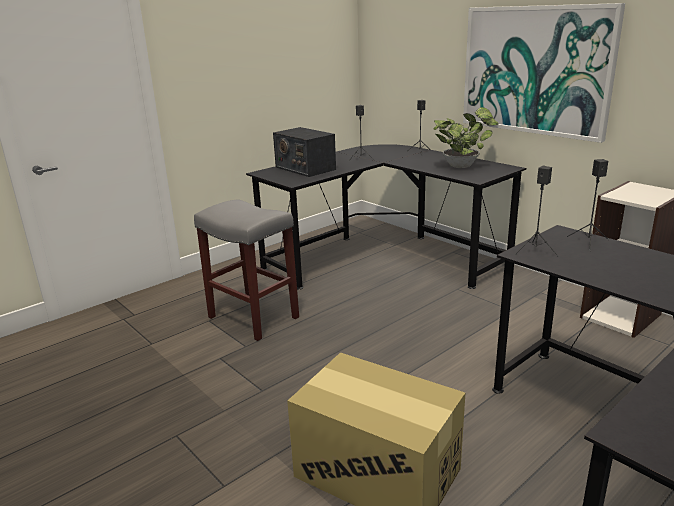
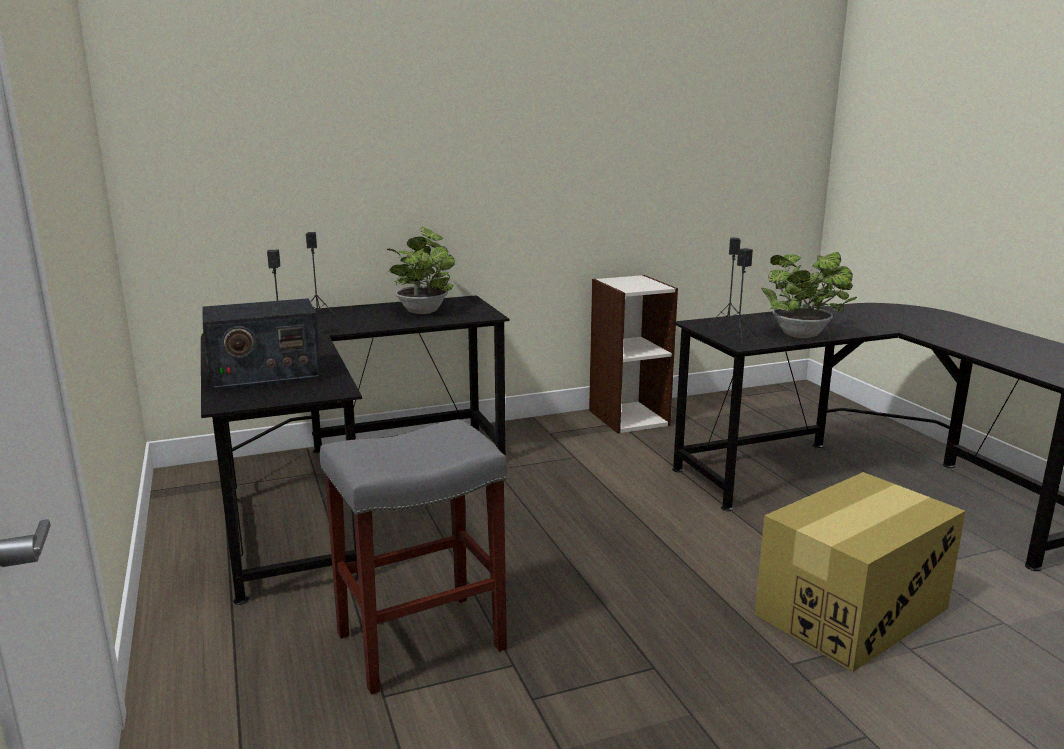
camera: 70 degrees left, 5 degrees down
(535, 70) = (469, 172): picture -> none
(592, 274) = (803, 336): none -> potted plant

